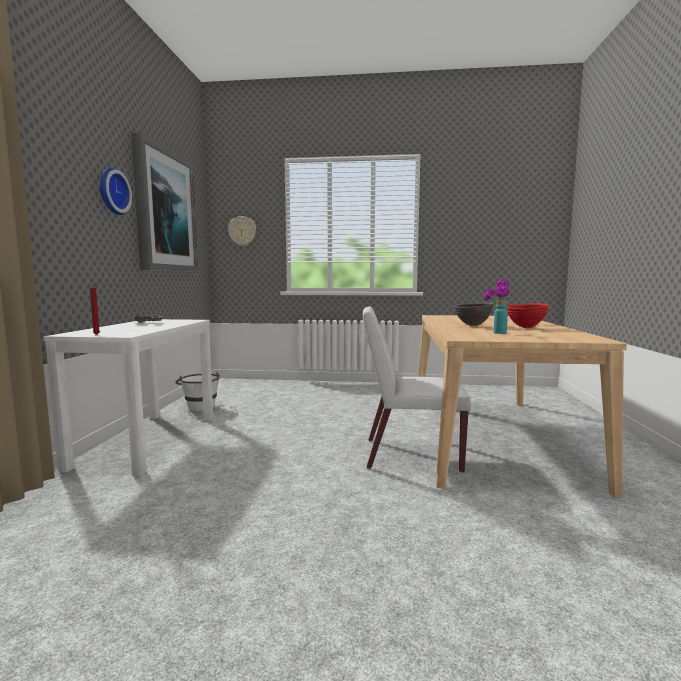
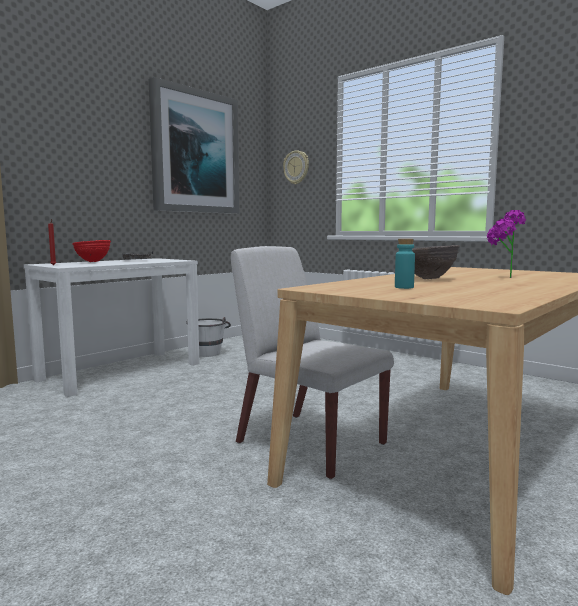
camera: 35 degrees right, 0 degrees up
(112, 191) = (118, 137): wall clock -> none
(525, 327) = (494, 285): red bowl -> red bowl (93, 262)

